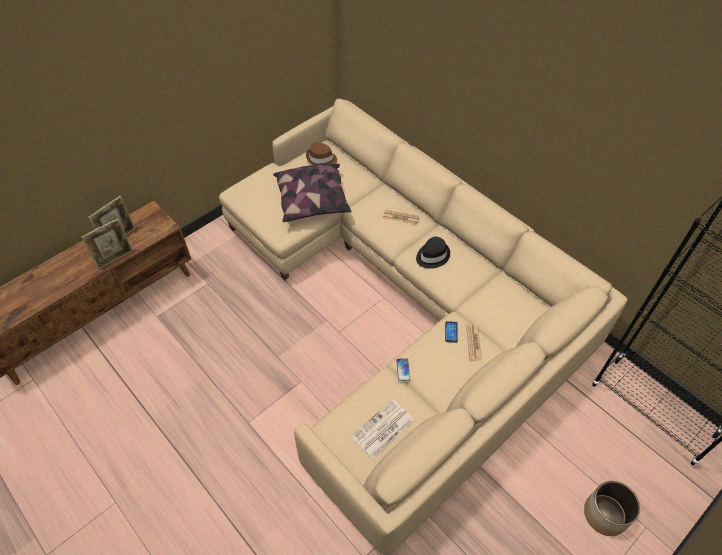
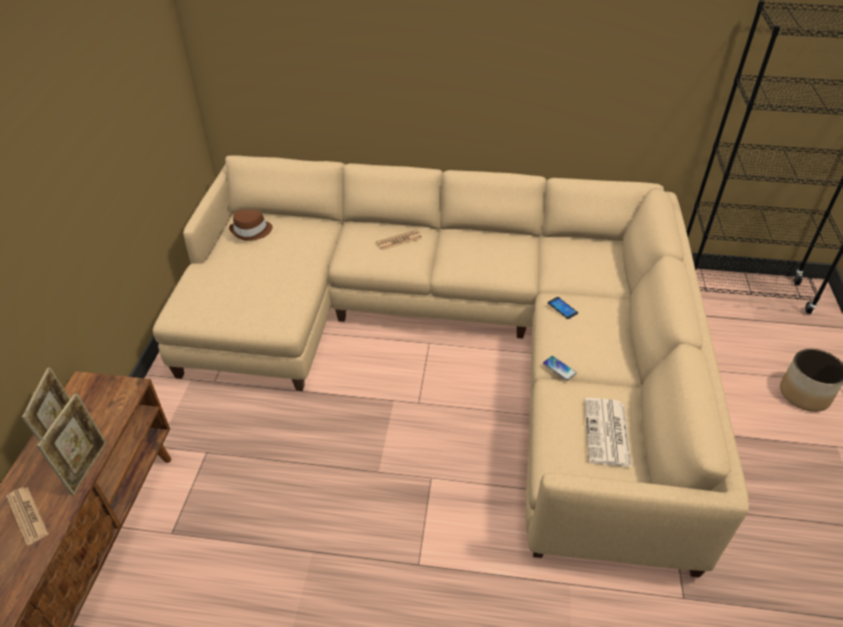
camera: 40 degrees left, 10 degrees down
(313, 201) = (286, 274): pillow -> none
(432, 256) = (468, 256): black hat -> none
(473, 342) = (591, 305): newspaper -> newspaper (27, 515)

